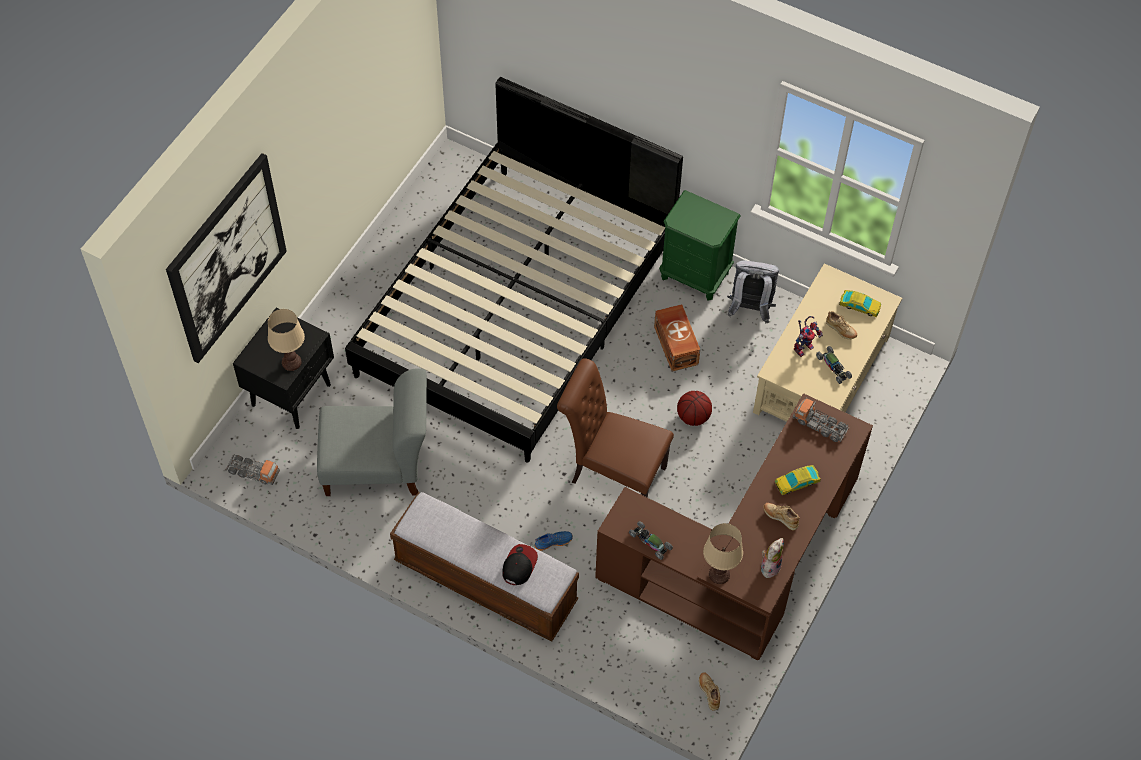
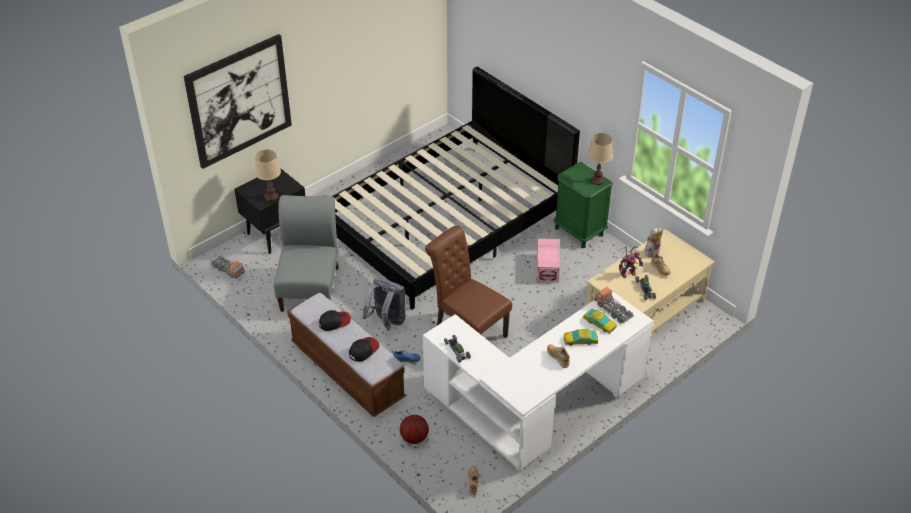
camera: 20 degrees right, 15 degrees down
(378, 466) = (310, 286): grey chair -> grey chair turned 105 degrees counterclockwise
(462, 533) = (334, 322): none -> cap
(676, 344) = (547, 267): brown storage box -> pink storage box
(693, 417) = (540, 311): basketball -> basketball (414, 438)
(719, 574) = (496, 380): beige table lamp -> beige table lamp (597, 180)
(743, 561) = (536, 407): brown desk -> white desk
(750, 309) = (609, 259): grey backpack -> grey backpack (387, 322)
(769, 566) = (536, 385): plush toy -> plush toy (651, 251)
(859, 305) = (680, 258): toy car -> toy car (599, 323)

